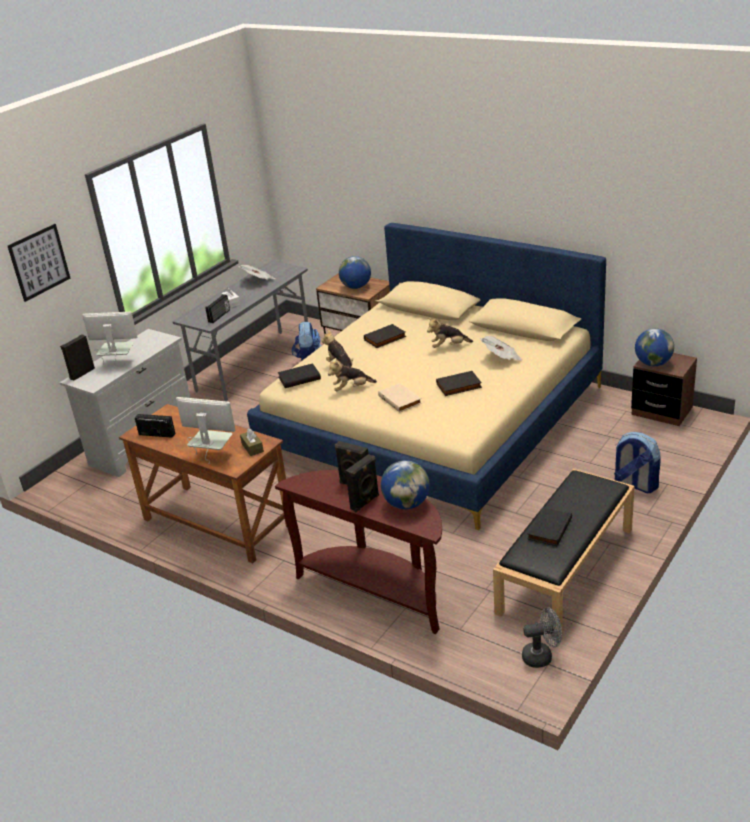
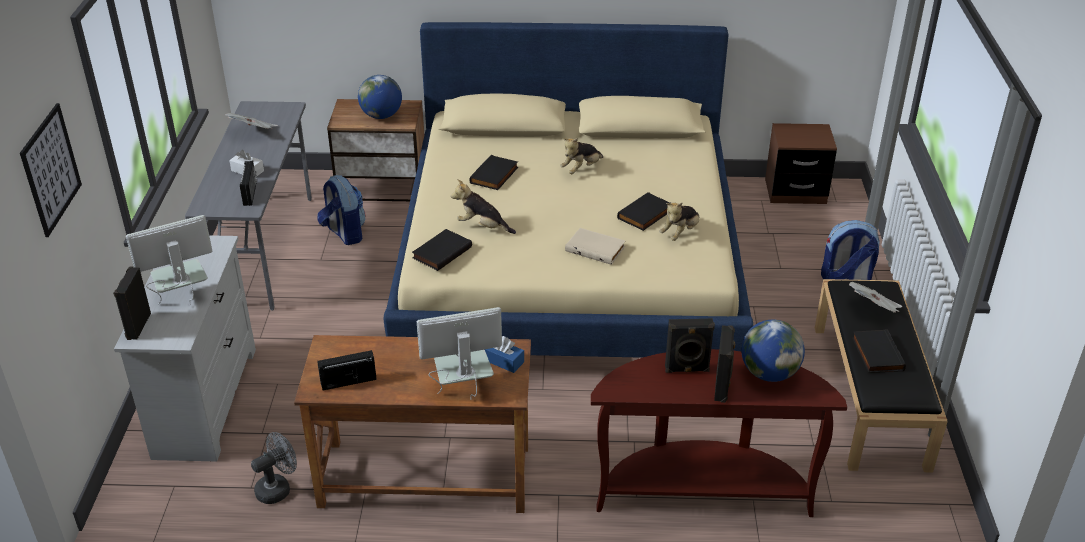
camera: 35 degrees left, 5 degrees up
(252, 448) = (503, 361): brown tissue box -> blue tissue box
(351, 389) = (520, 250): plush toy -> plush toy (680, 233)
(501, 358) = (656, 169): newspaper -> newspaper (874, 309)
(542, 656) = (936, 498): grey fan -> grey fan (278, 488)
(653, 363) = (795, 140): globe -> none

